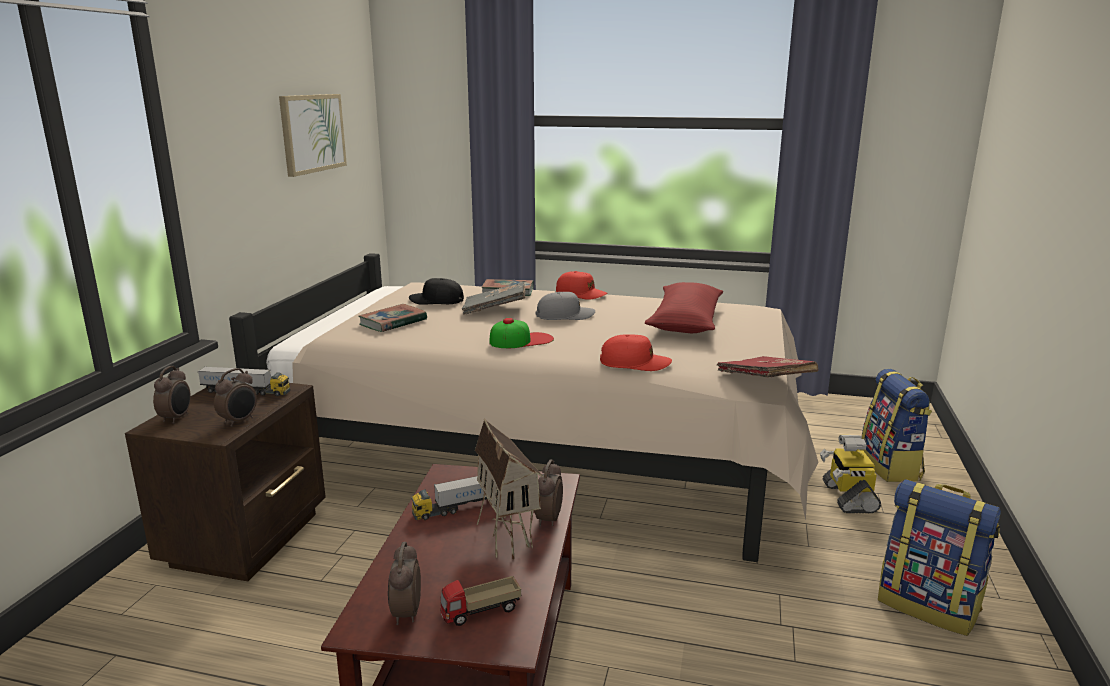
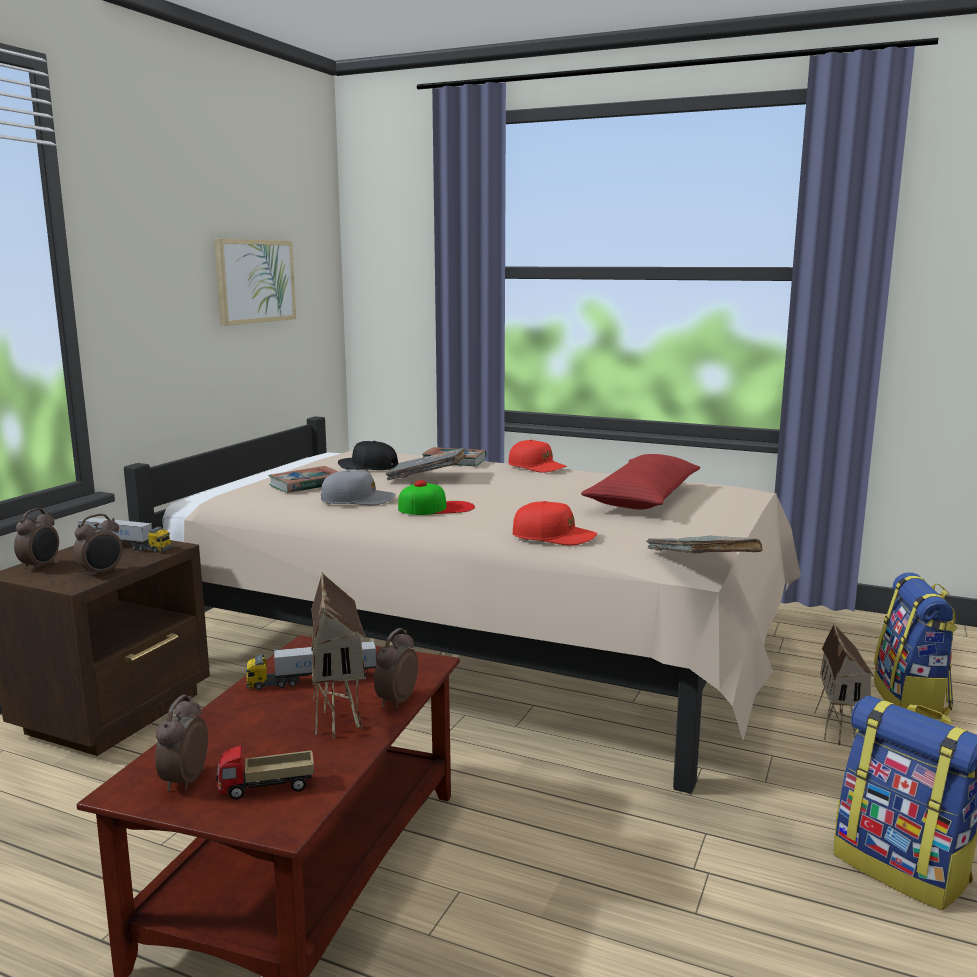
camera: 10 degrees right, 5 degrees down
(565, 316) = (503, 487): grey cap -> grey cap (357, 500)
(764, 381) = (700, 563): red book -> grey book
(847, 497) = (839, 730): toy robot -> toy house

